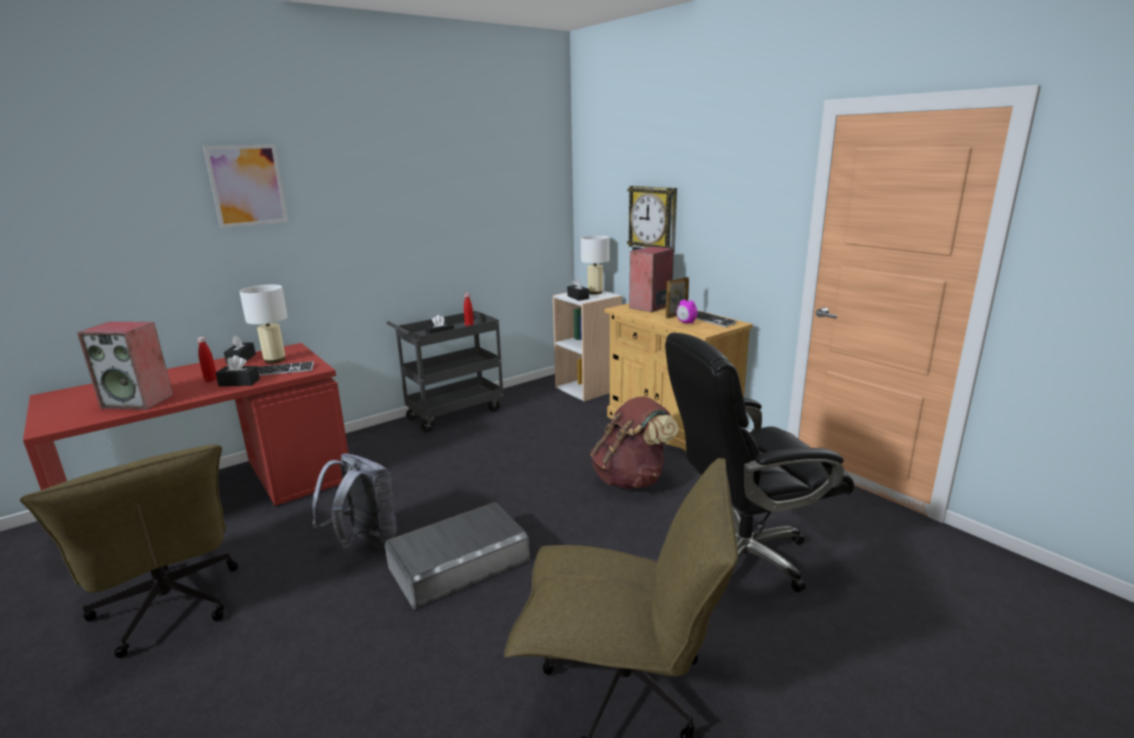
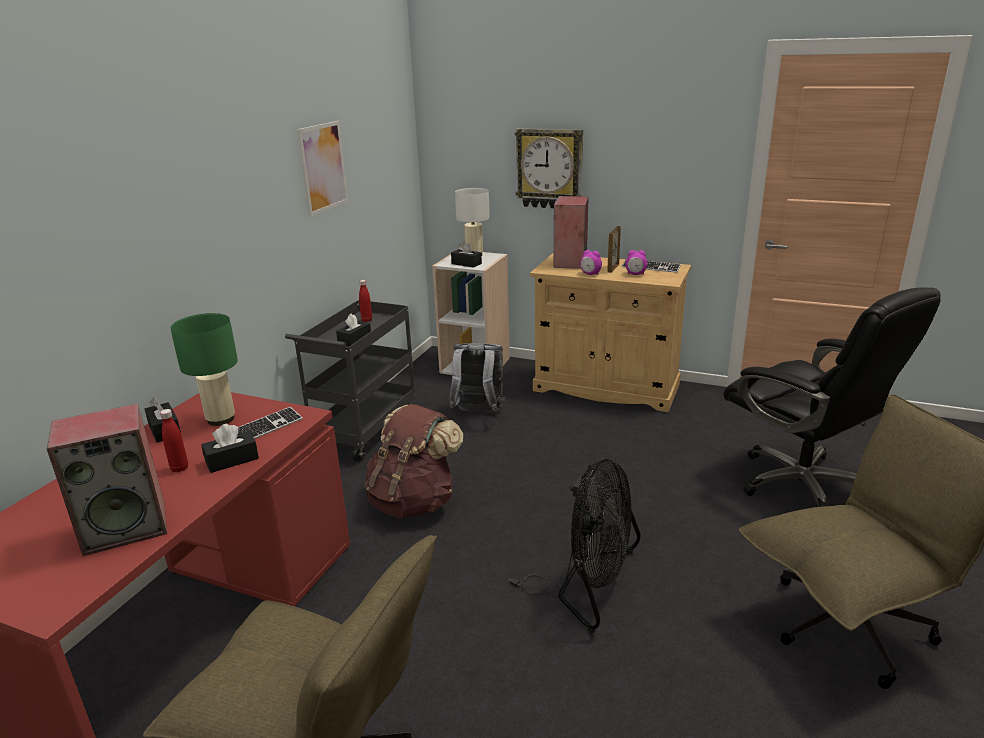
camera: 30 degrees left, 5 degrees up
(247, 185) = (127, 174): picture -> picture (323, 167)
(275, 360) = (221, 419): white table lamp -> green table lamp
(364, 542) = (459, 604): grey backpack -> grey backpack (478, 414)
(458, 563) = (586, 585): grey storage box -> black fan
(631, 479) = (634, 447): brown backpack -> brown backpack (414, 502)
(648, 317) = (590, 274): none -> alarm clock
(745, 554) = (799, 482): black office chair -> black office chair turned 75 degrees counterclockwise

